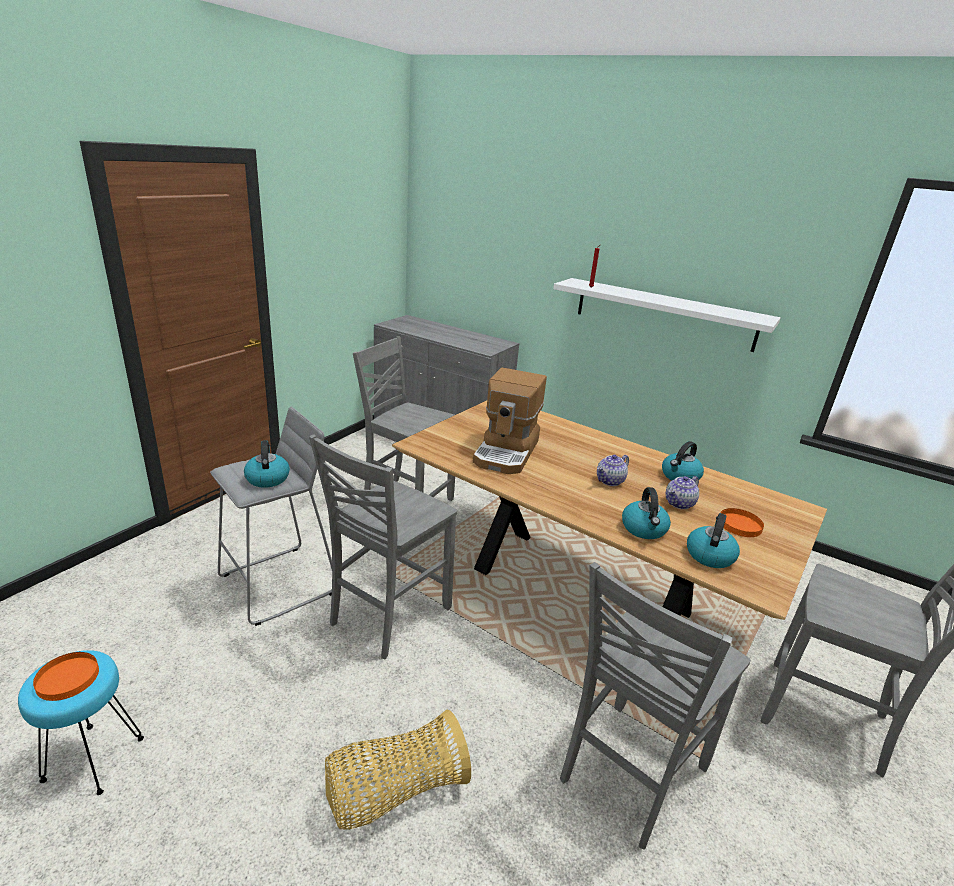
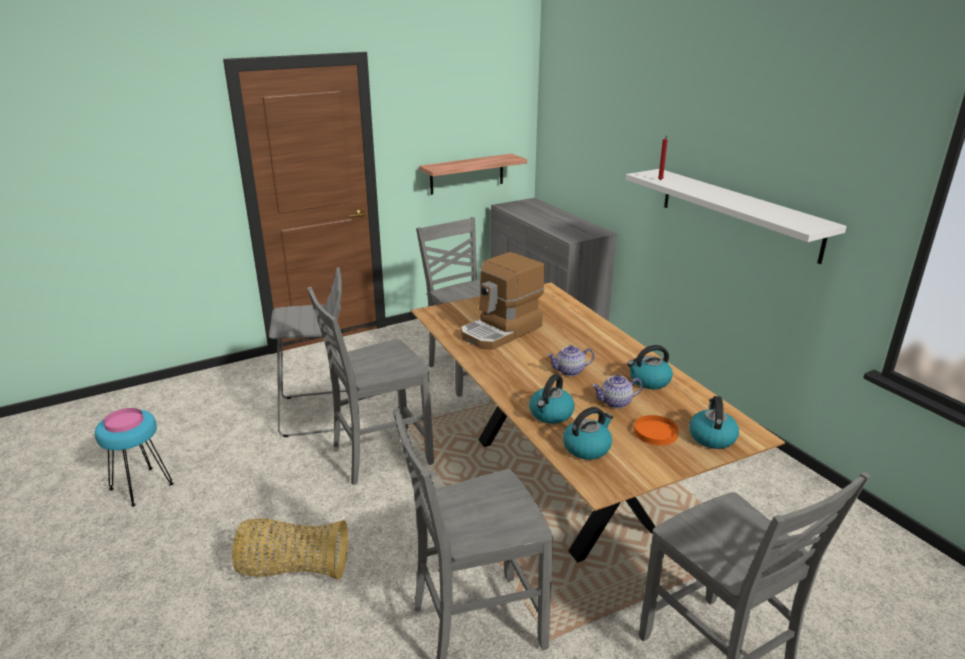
camera: 30 degrees right, 0 degrees up
(68, 678) = (124, 422): orange plate -> pink plate
(267, 478) = (302, 320): kettle -> kettle (711, 437)
(352, 293) = (467, 174): none -> shelf

